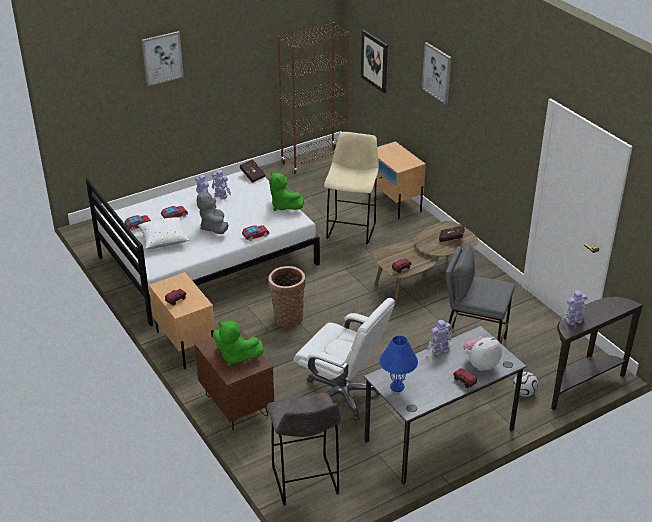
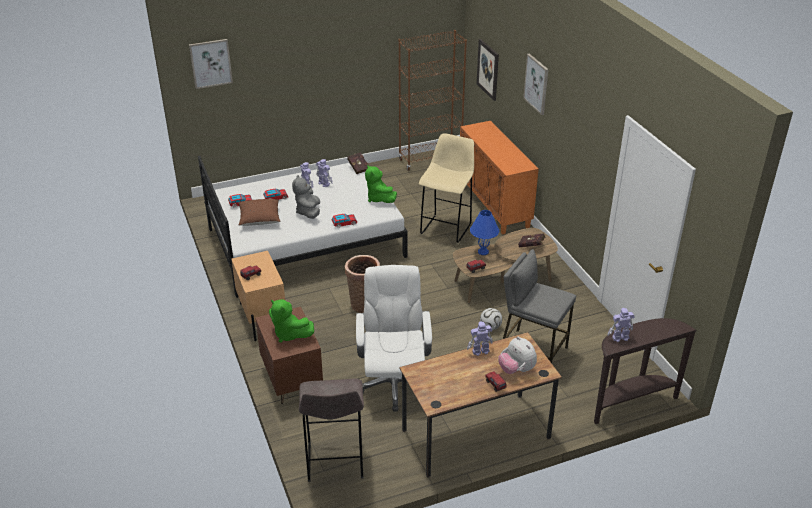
camera: 10 degrees right, 0 degrees up
(162, 58) = (284, 51): picture -> picture (211, 63)
(164, 240) = (259, 219): white pillow -> brown pillow
(342, 395) = (393, 383): white office chair -> white office chair turned 135 degrees counterclockwise
(394, 202) = (494, 205): beige nightstand -> orange cabinet
(397, 387) = (428, 382): blue table lamp -> blue table lamp (483, 252)
(439, 435) = (476, 434): grey desk -> brown desk
(480, 364) = (516, 370): plush toy -> plush toy turned 105 degrees counterclockwise
(524, 393) = (571, 403): football -> football (490, 327)

